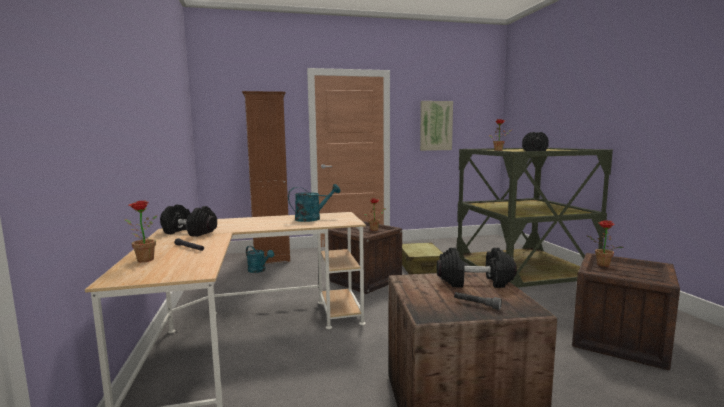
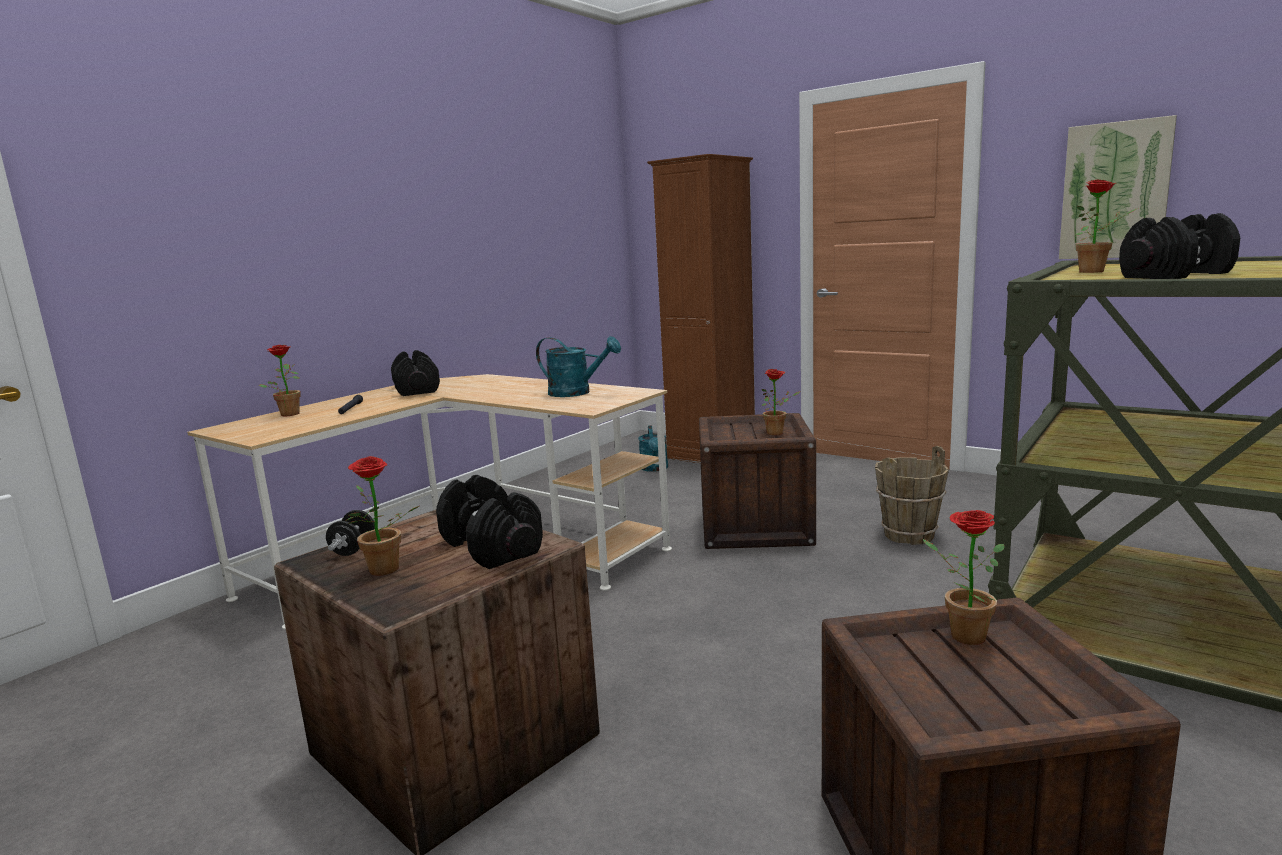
camera: 50 degrees right, 5 degrees up
(420, 266) = (908, 535): beige suitcase -> brown bucket
(427, 305) = (353, 549): none -> black dumbbell
(476, 304) = (383, 572): grey flashlight -> potted plant

